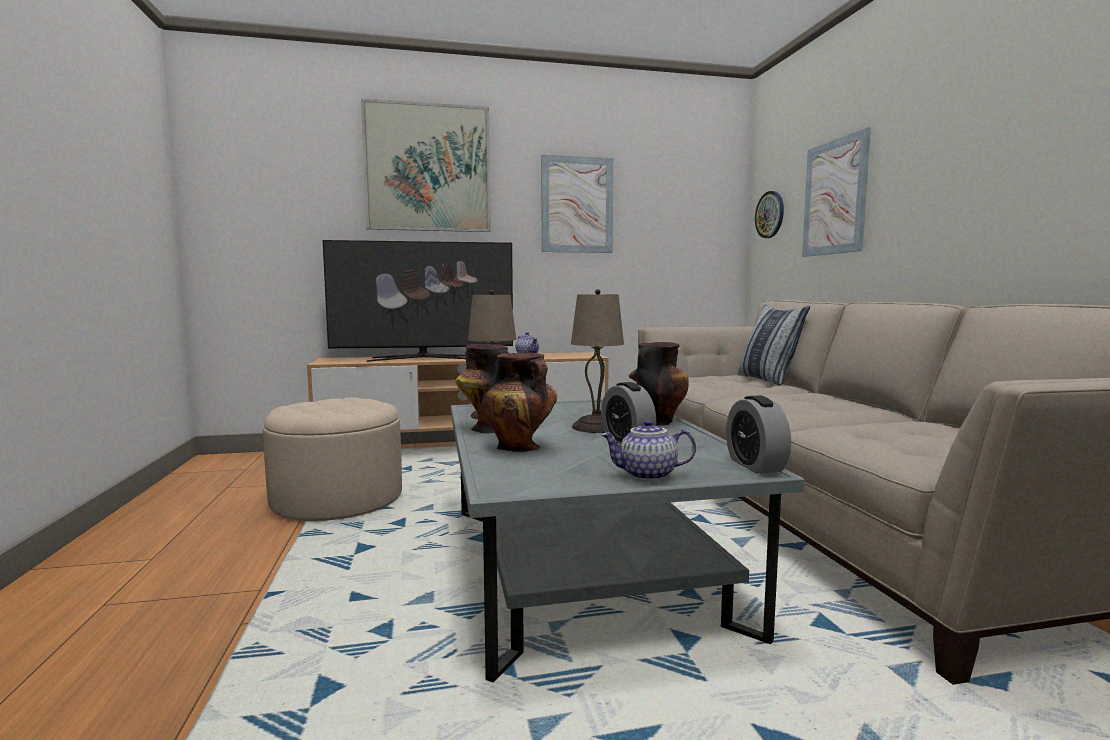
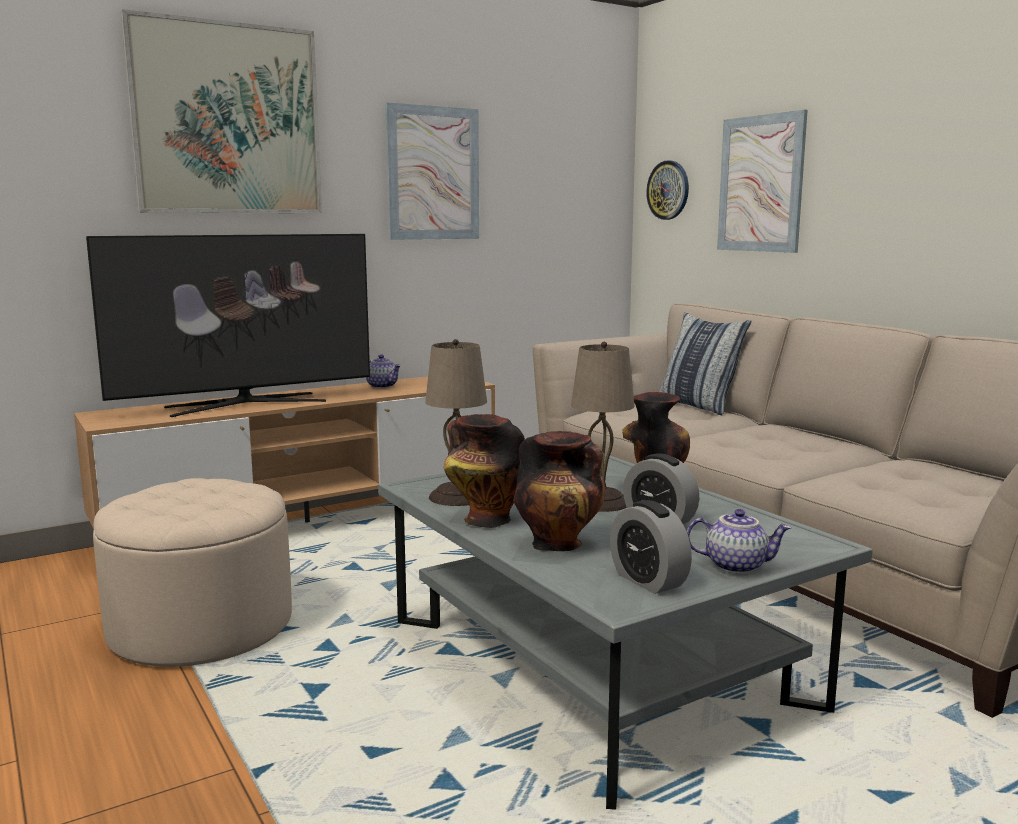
camera: 20 degrees left, 5 degrees up
(647, 475) = (736, 565): teapot -> teapot turned 150 degrees counterclockwise
(755, 465) = (816, 538): alarm clock -> alarm clock (648, 581)

